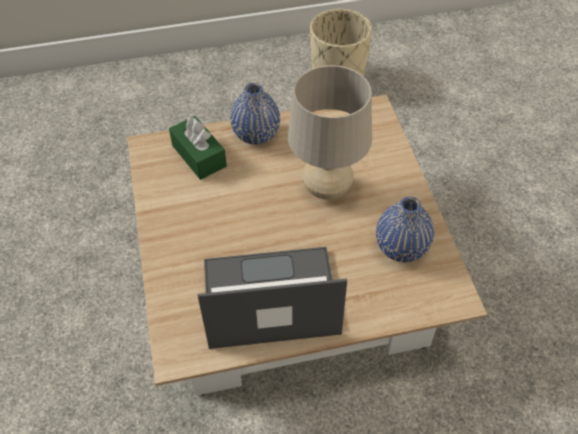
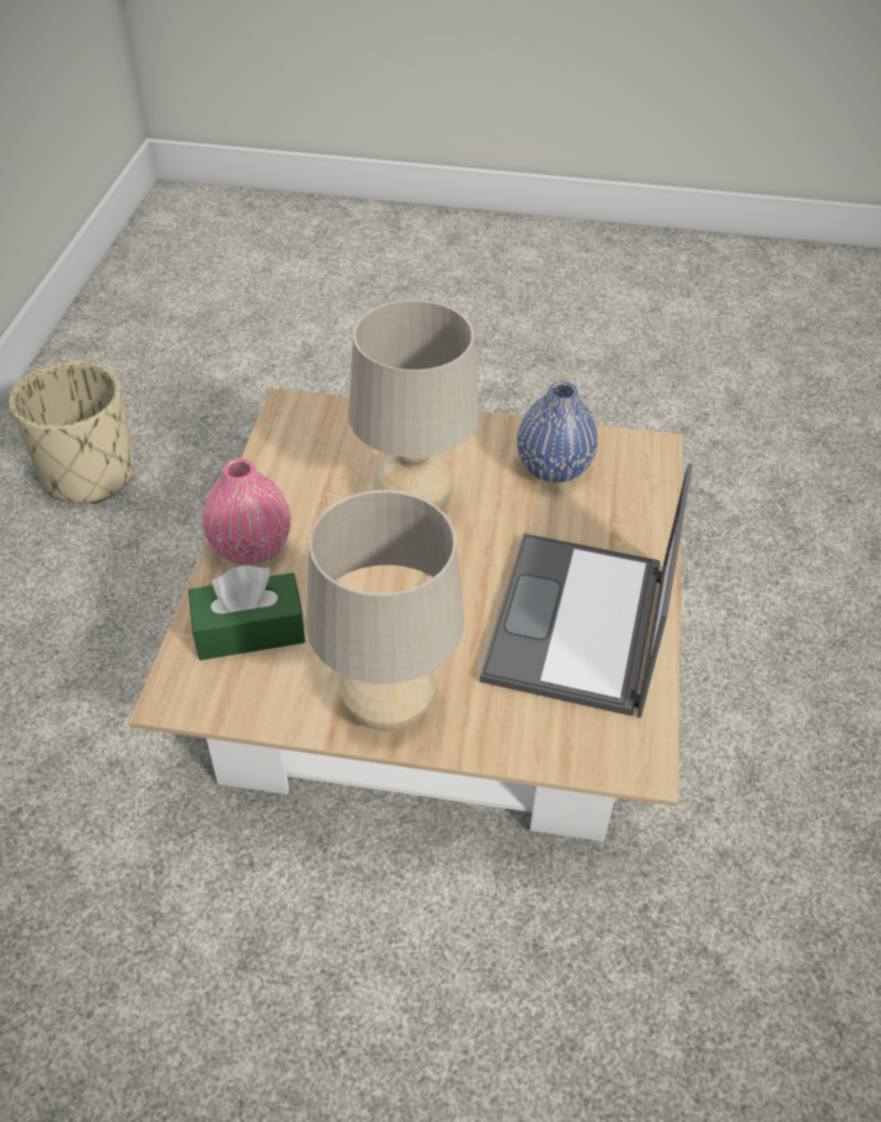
camera: 70 degrees left, 5 degrees down
(170, 229) = (388, 709): none -> beige table lamp
(256, 134) = (251, 547): blue vase -> pink vase

